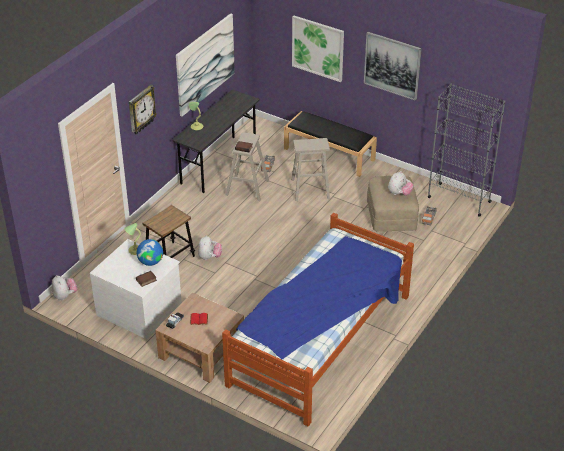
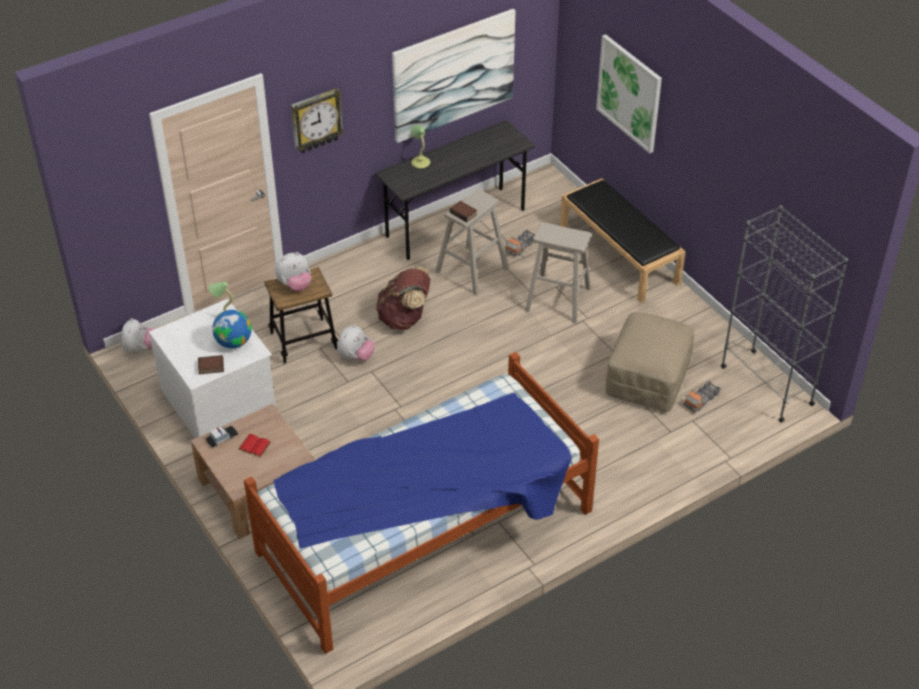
camera: 25 degrees right, 5 degrees up
(225, 226) = (405, 318): none -> brown backpack
(392, 65) = (714, 151): picture -> none
(399, 193) = (654, 350): plush toy -> plush toy (295, 285)

